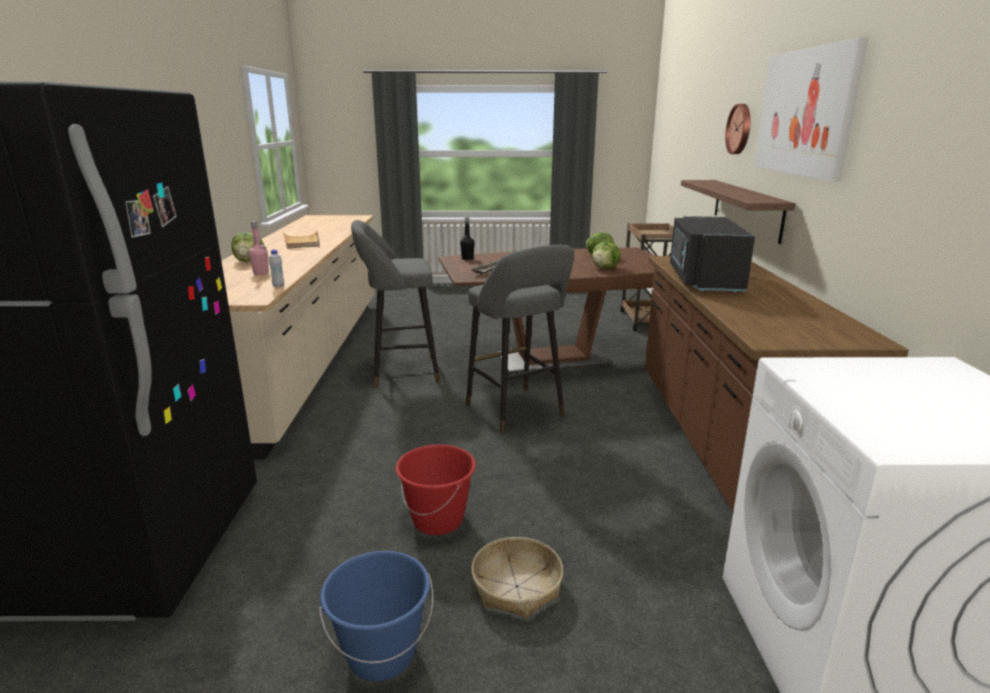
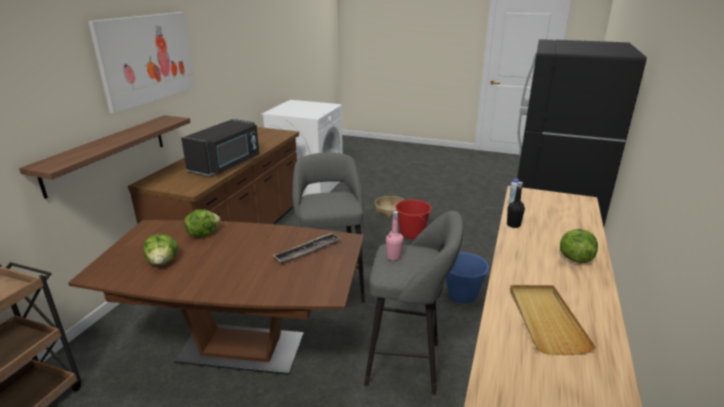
camera: 160 degrees left, 5 degrees up
(261, 273) = (541, 227): pink bottle -> pink bottle (394, 257)
(381, 654) = (439, 205): blue bucket -> blue bucket (462, 295)
(467, 259) = (314, 287): black bottle -> black bottle (513, 225)
(740, 129) = (52, 95): wall clock -> none

